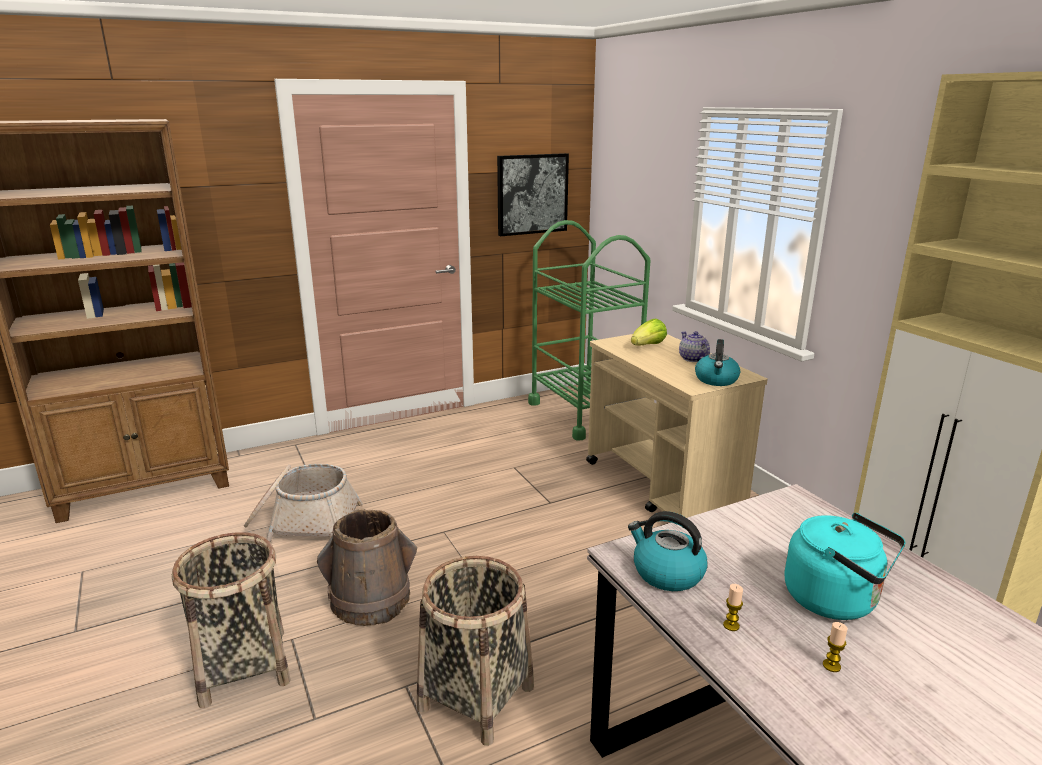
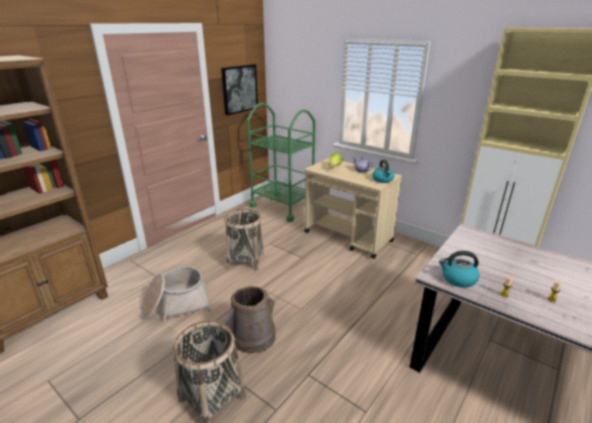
camera: 25 degrees left, 5 degrees up
(476, 697) = (346, 366): basket -> basket (246, 260)
(836, 600) = (525, 271): turquoise kettle -> none

